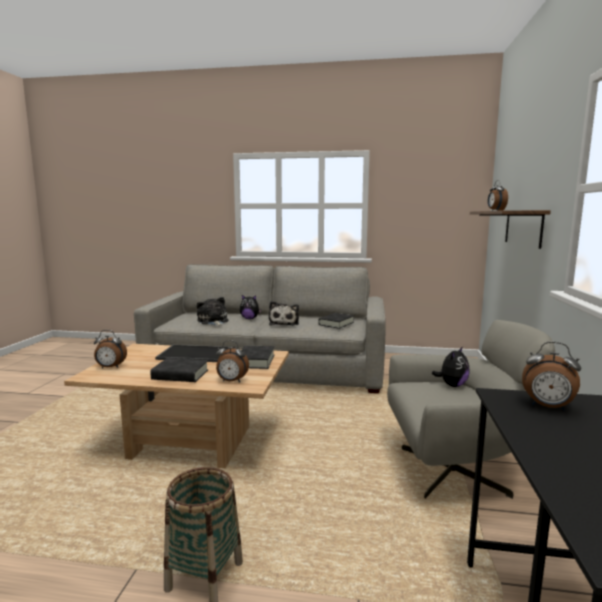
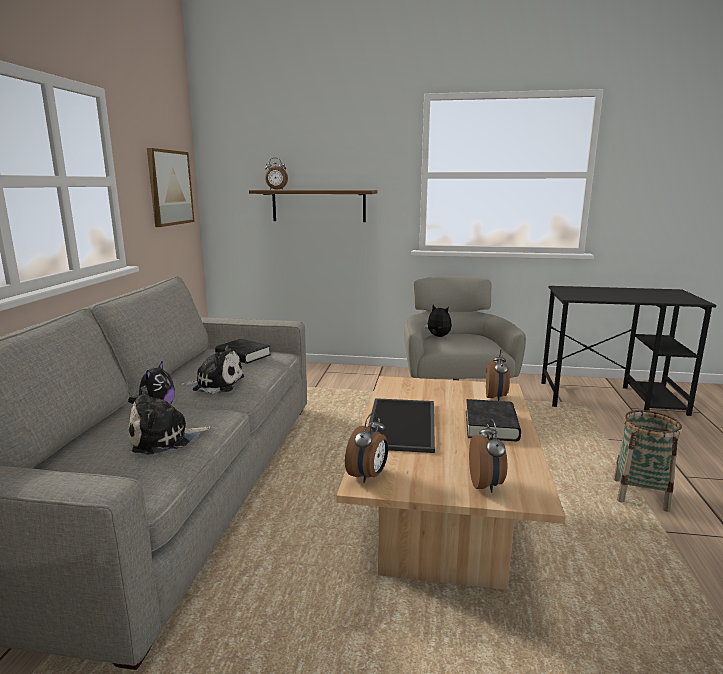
camera: 90 degrees left, 5 degrees up
(255, 361) = (424, 390): black book -> none
(438, 209) = (170, 187): none -> picture
(547, 407) = (579, 294): alarm clock -> alarm clock (368, 476)

